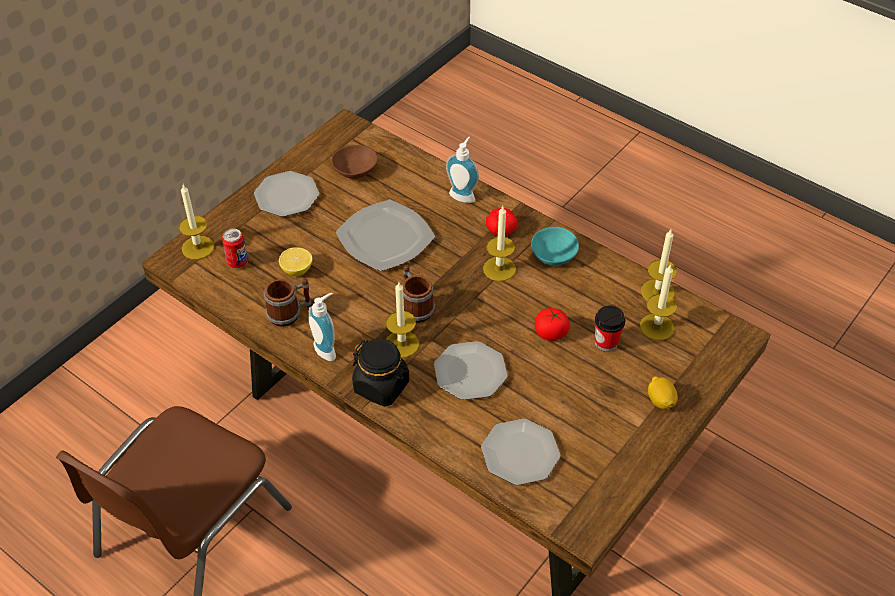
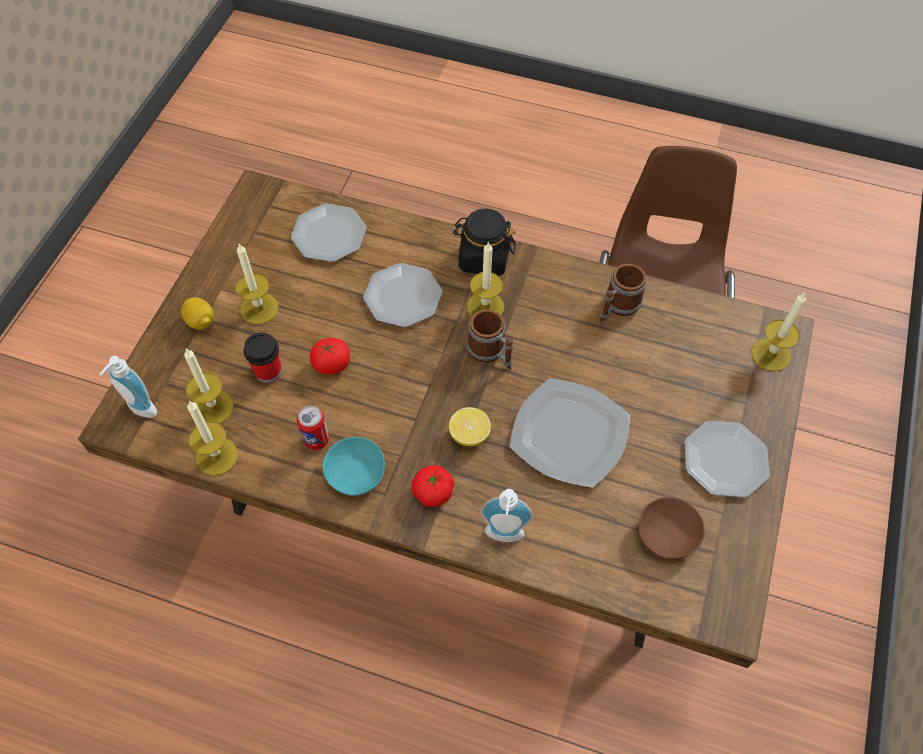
camera: 160 degrees right, 10 degrees up
(237, 262) = (714, 349): can -> can (316, 439)
(296, 270) = (644, 360): lemon -> lemon (469, 434)
(328, 349) = (556, 280): soap dispenser -> soap dispenser (139, 410)
(499, 269) = (415, 432): candle -> candle (259, 308)

